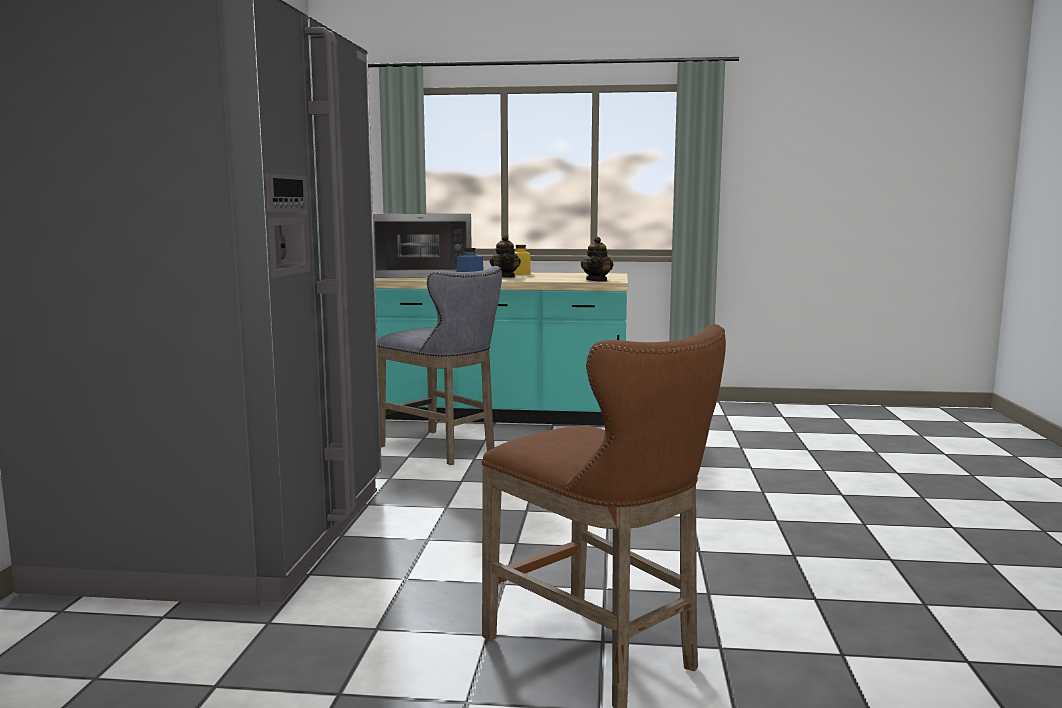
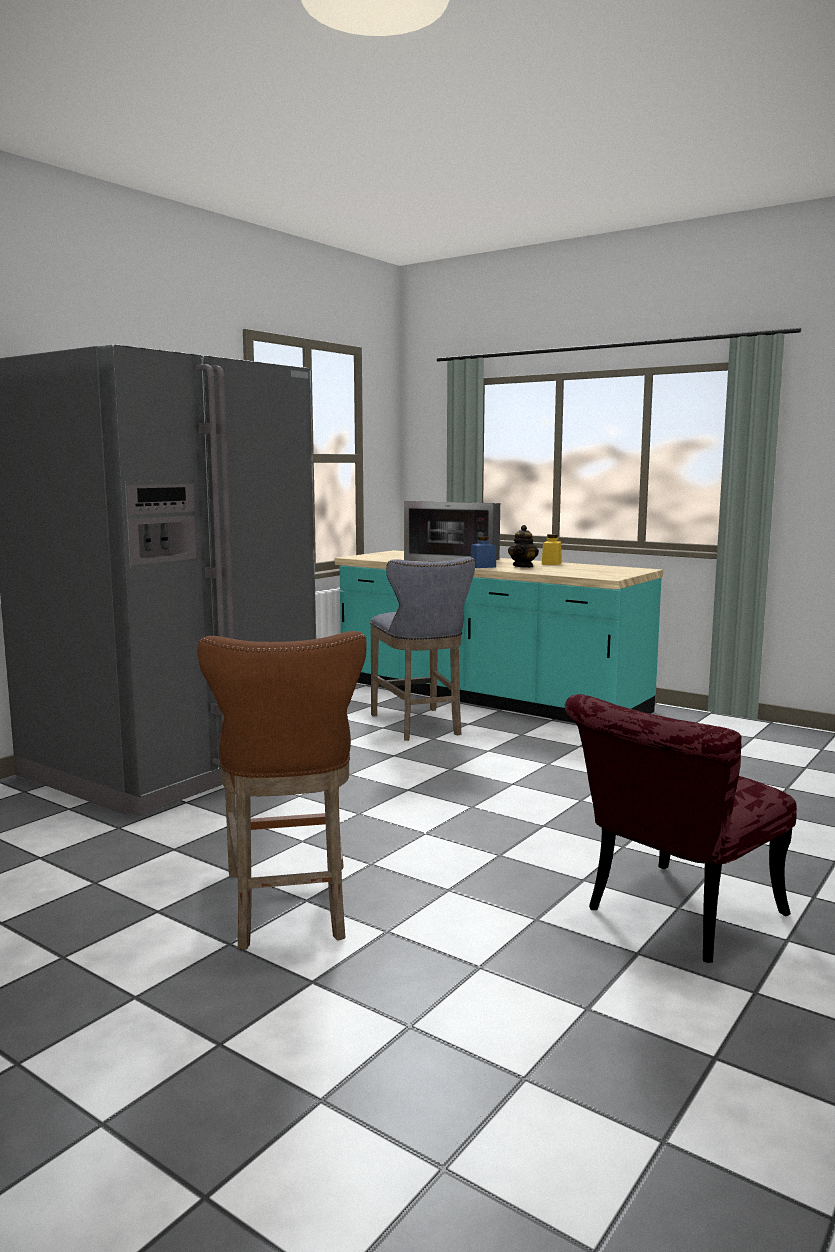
camera: 30 degrees right, 0 degrees up
(597, 280) = (595, 576): teapot -> none
(901, 569) = (673, 918): none -> red chair

